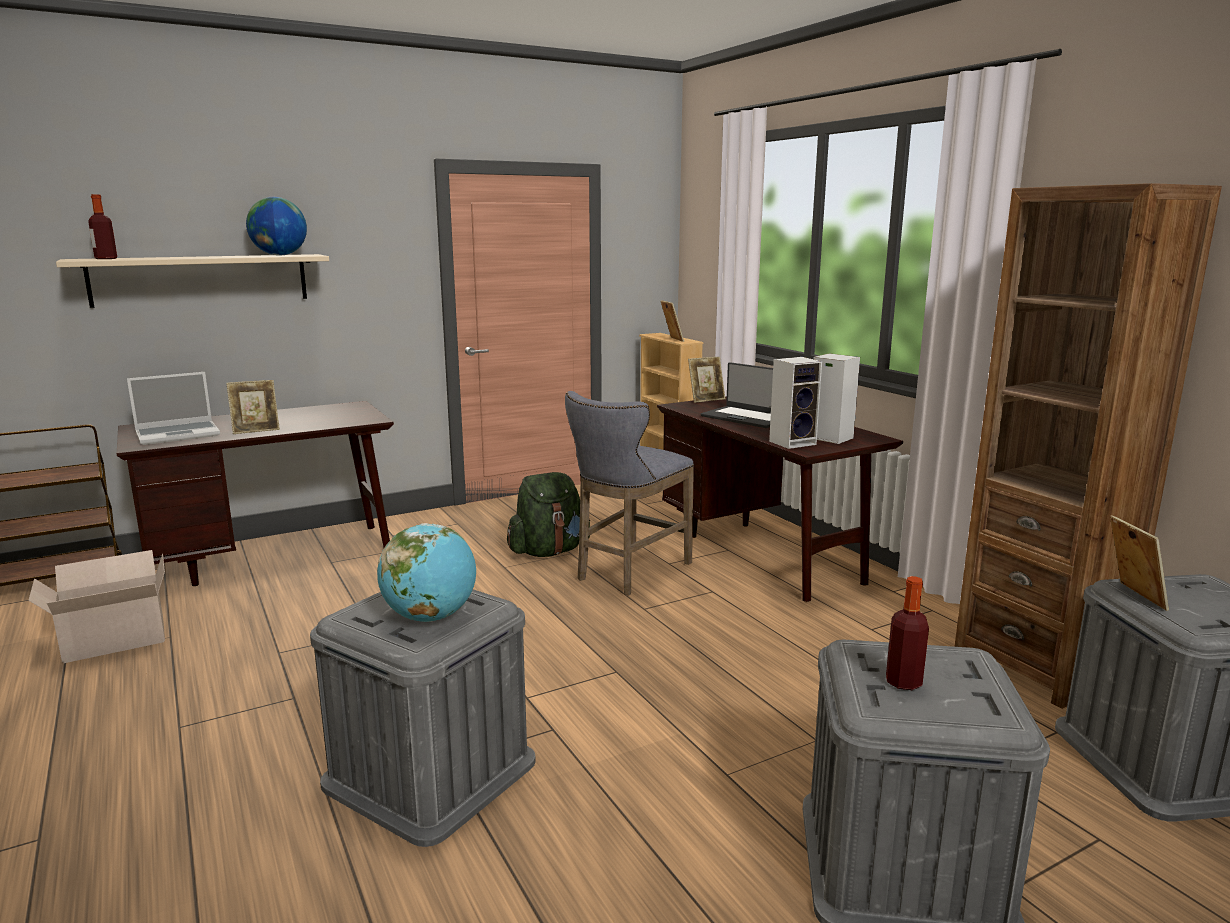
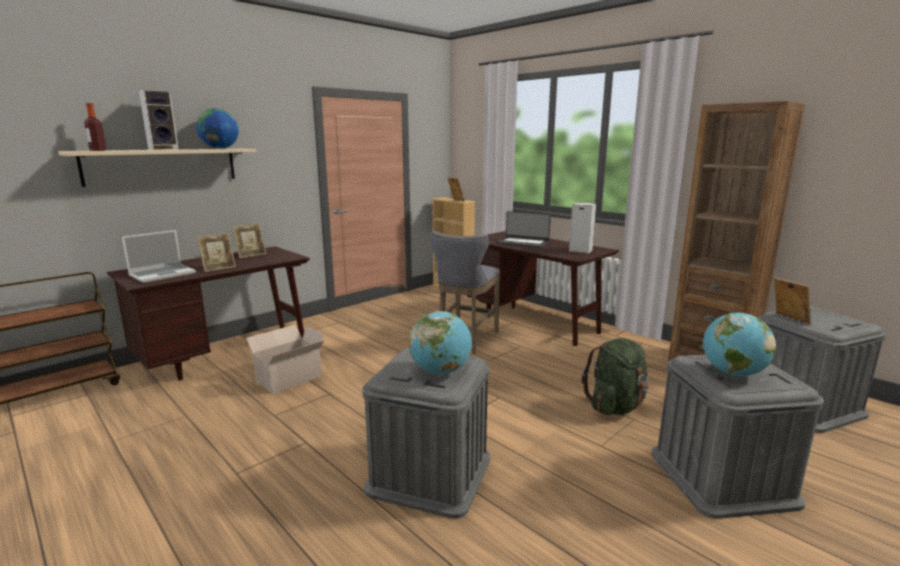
camera: 15 degrees left, 0 degrees up
(111, 640) = (141, 423): cardboard box -> cardboard box (287, 379)
(549, 551) = (409, 333): green backpack -> green backpack (616, 406)
(706, 400) = (488, 234): picture frame -> picture frame (251, 255)
(793, 442) = (564, 254): speaker -> speaker (164, 149)
(903, 682) = (732, 373): bottle -> globe

